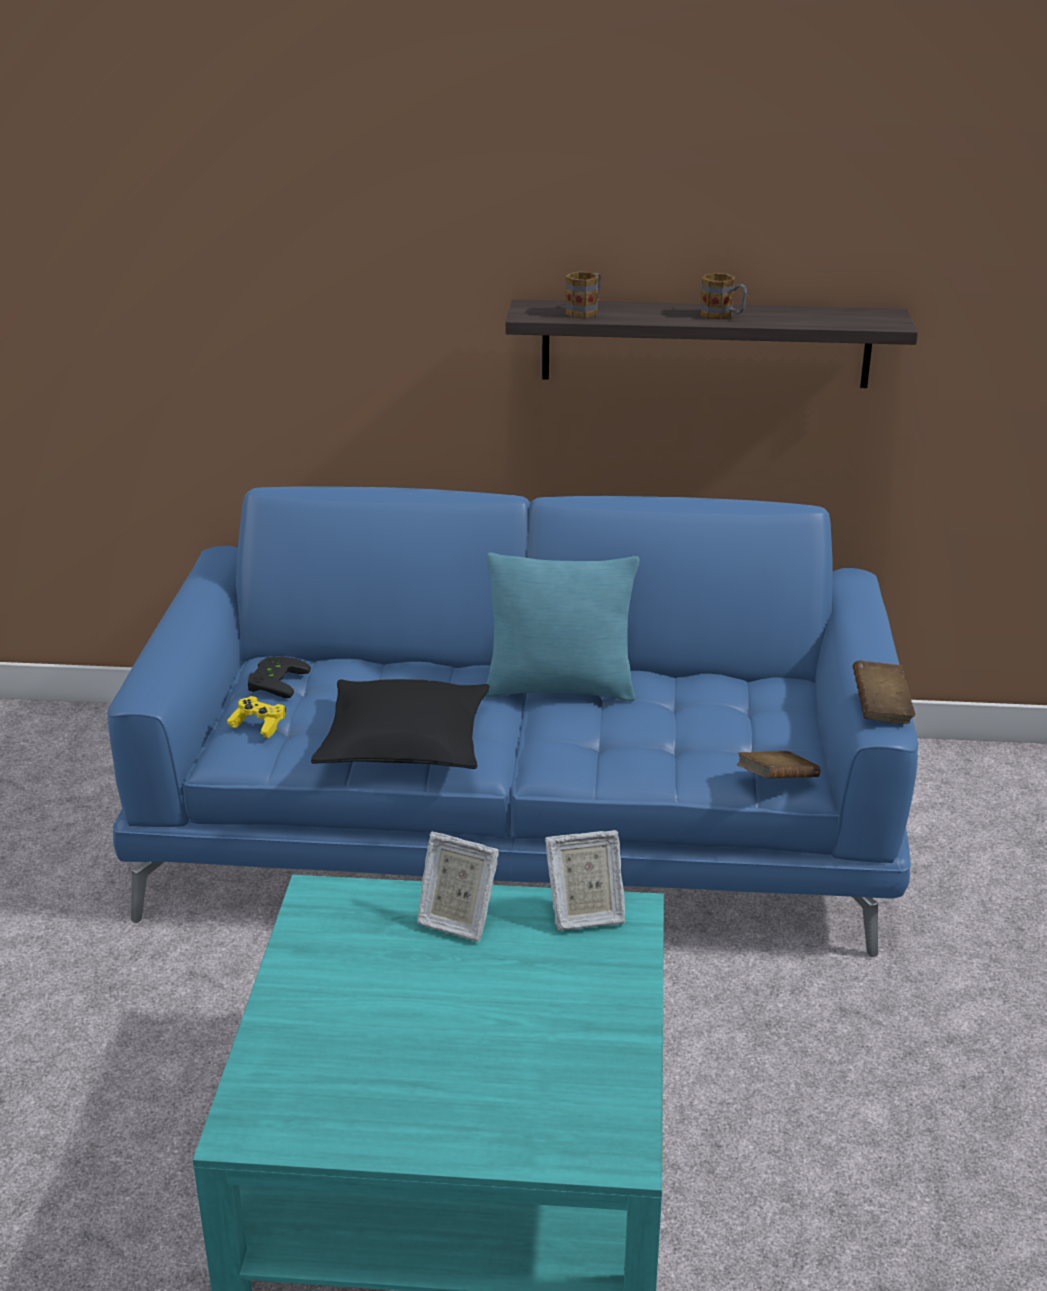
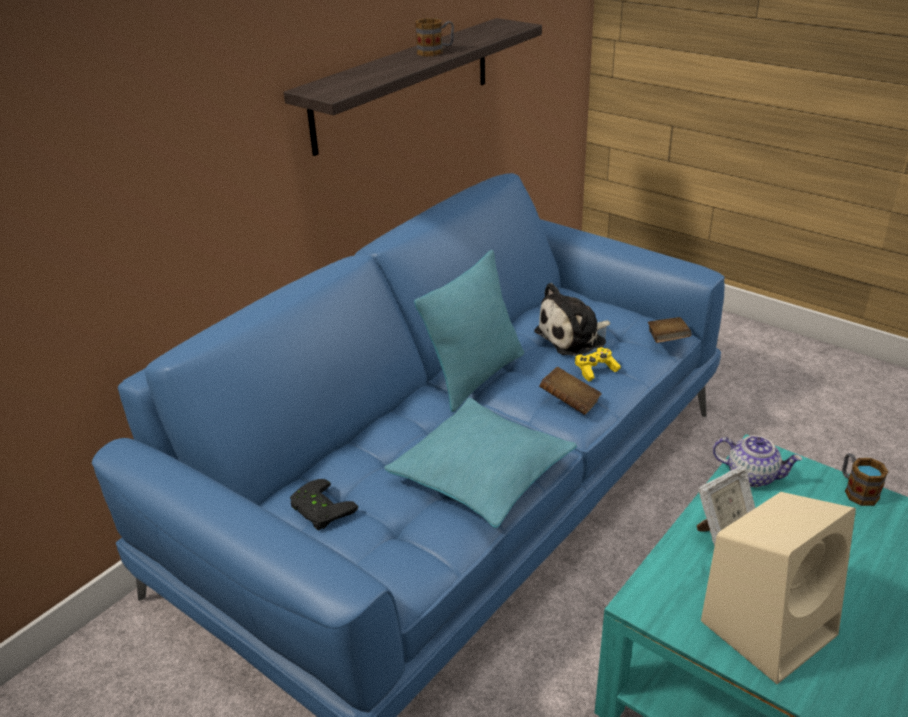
camera: 55 degrees left, 5 degrees up
(258, 725) = (382, 544): yellow game controller -> yellow game controller (596, 370)
(347, 977) = (769, 625): none -> beige speaker
(405, 743) = (482, 474): black pillow -> turquoise pillow
(584, 915) = (752, 475): picture frame -> teapot
(585, 311) = (356, 79): mug -> mug (856, 490)
(705, 720) = (574, 337): none -> plush toy
(881, 708) = (682, 264): brown book -> brown book (569, 402)

